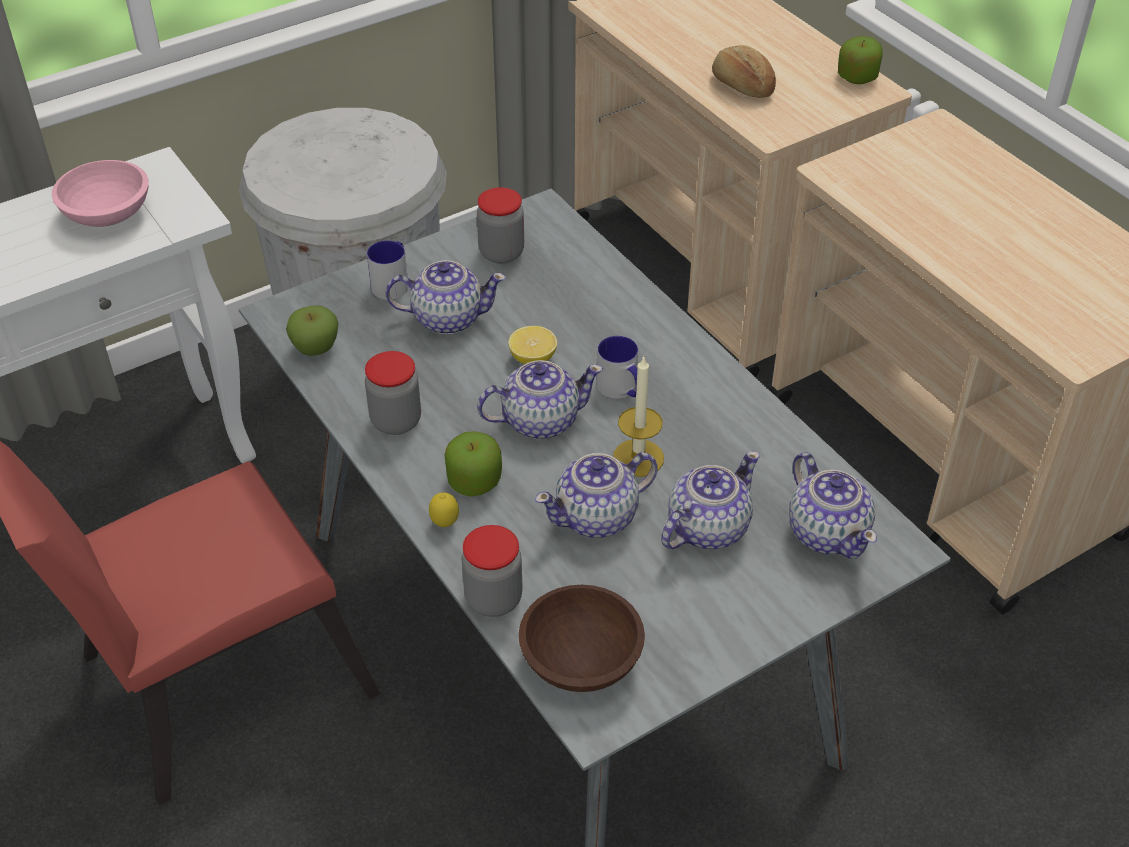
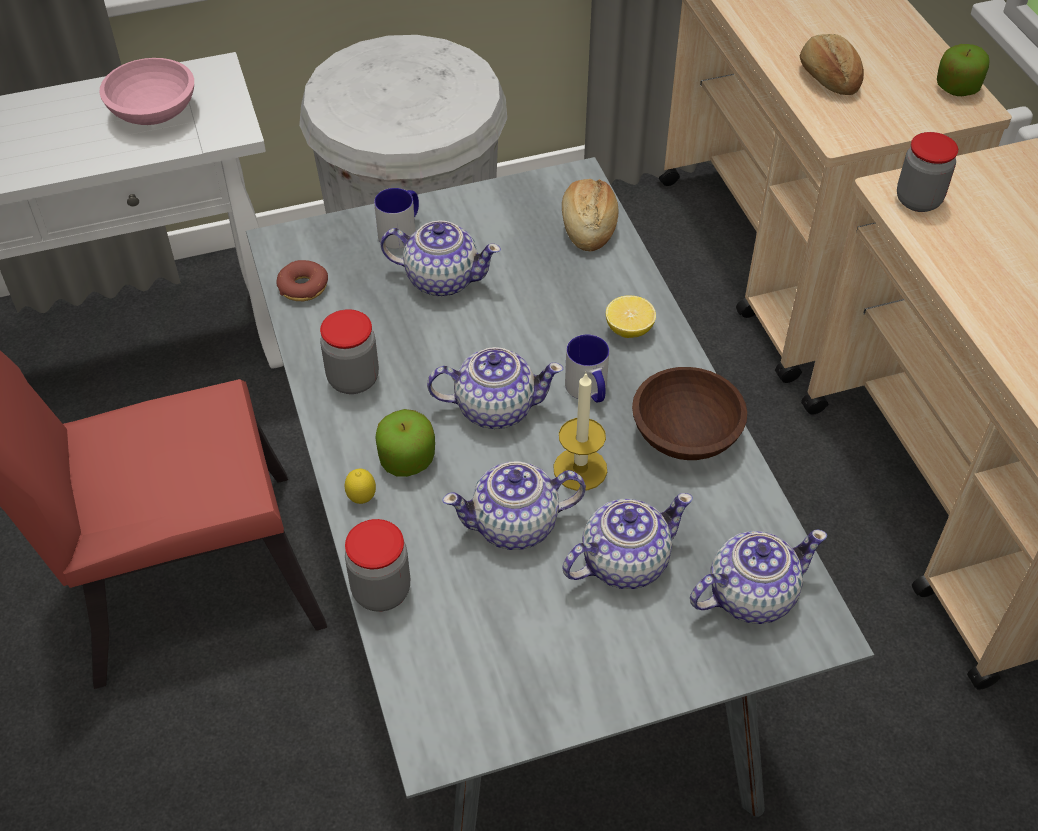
camera: 15 degrees right, 5 degrees up
(315, 349) = (303, 287): apple -> donut
(501, 253) = (520, 218): jar -> jar (918, 200)
(533, 358) = (511, 339): lemon -> lemon (629, 329)
(568, 249) = (588, 226): none -> bread
(582, 658) = (446, 676): brown bowl -> brown bowl (686, 433)
(827, 532) = (750, 595): teapot -> teapot turned 105 degrees counterclockwise

